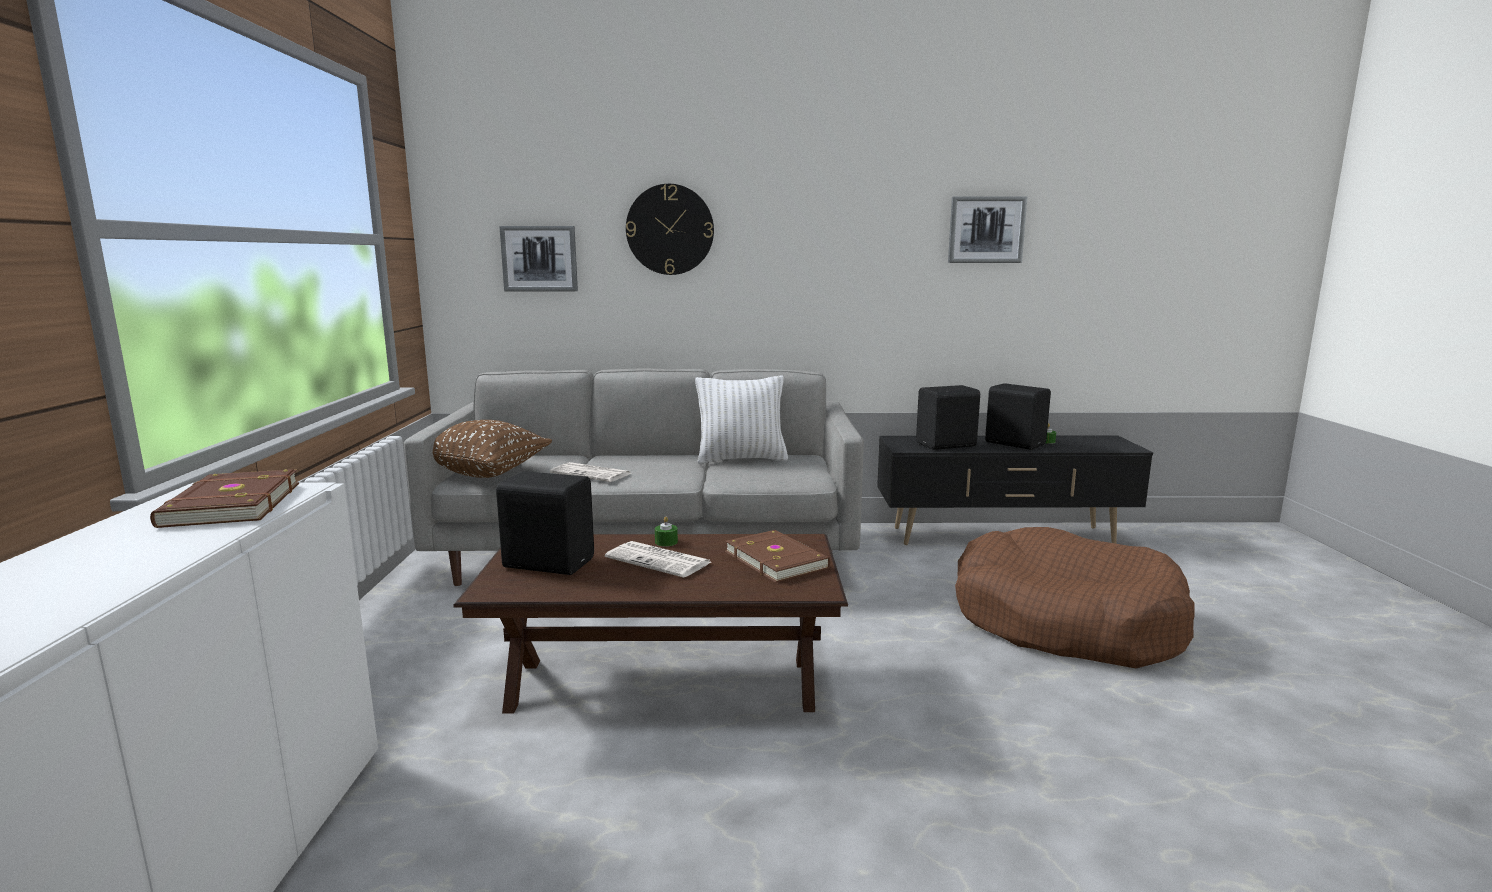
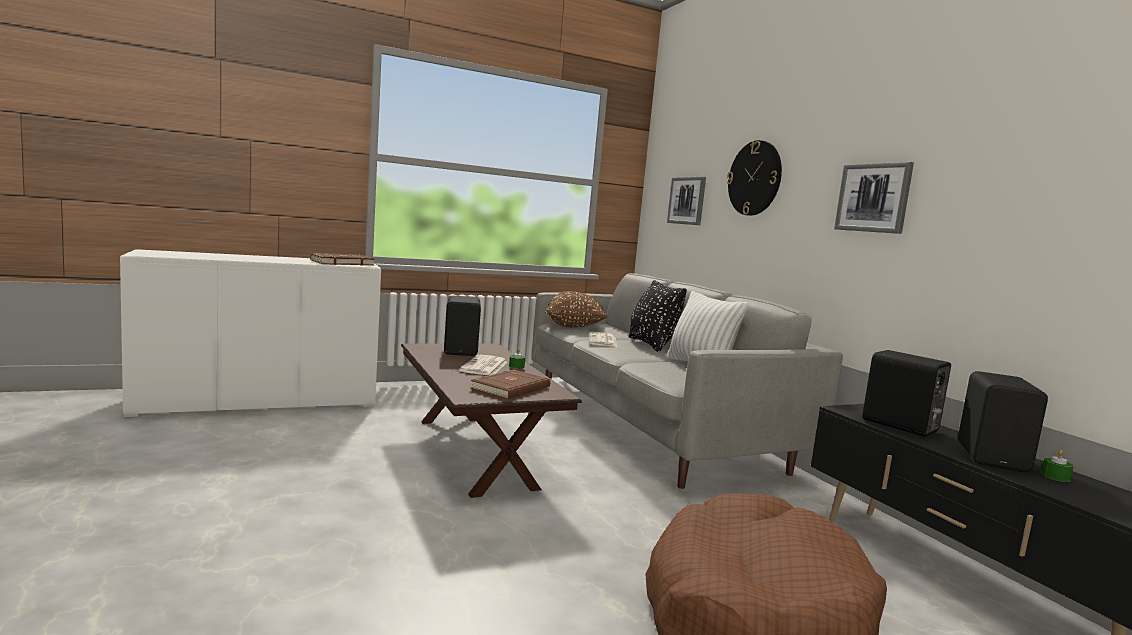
camera: 65 degrees right, 5 degrees down
(628, 458) = (651, 345): none -> black pillow
(986, 230) = (1044, 170): picture -> picture (873, 198)

